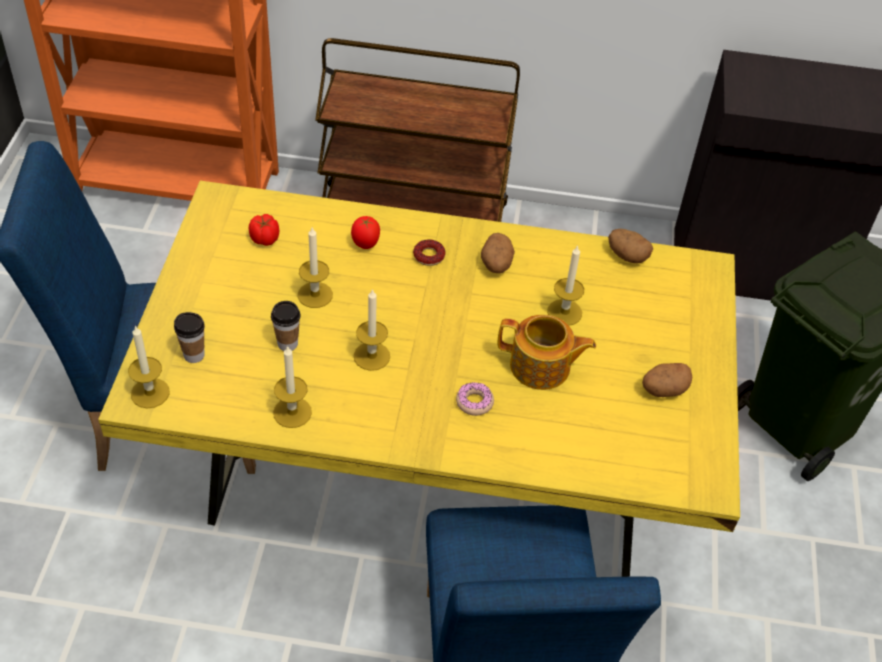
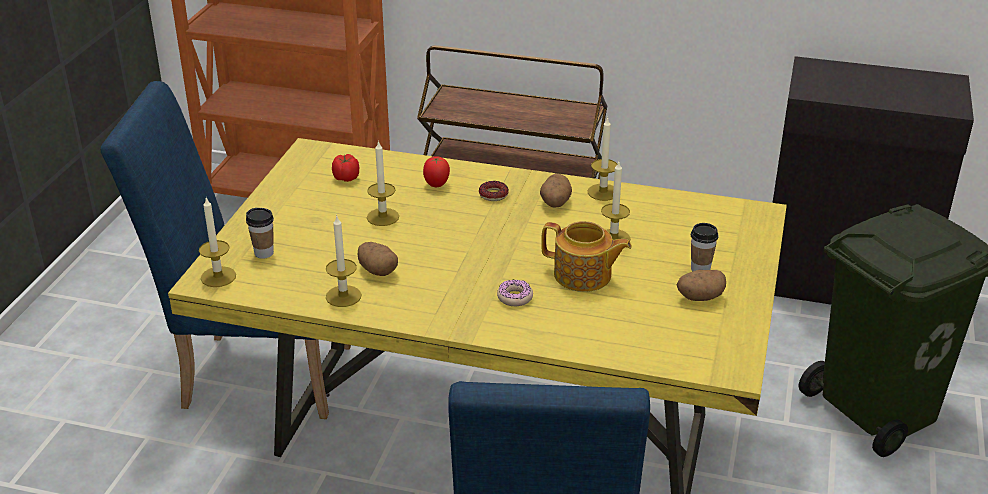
camera: 10 degrees right, 15 degrees down
(287, 344) = (350, 249): cup -> cup (700, 269)
(371, 356) = (425, 261): candle -> candle (603, 192)
(627, 256) = (681, 201): potato -> potato (377, 270)

